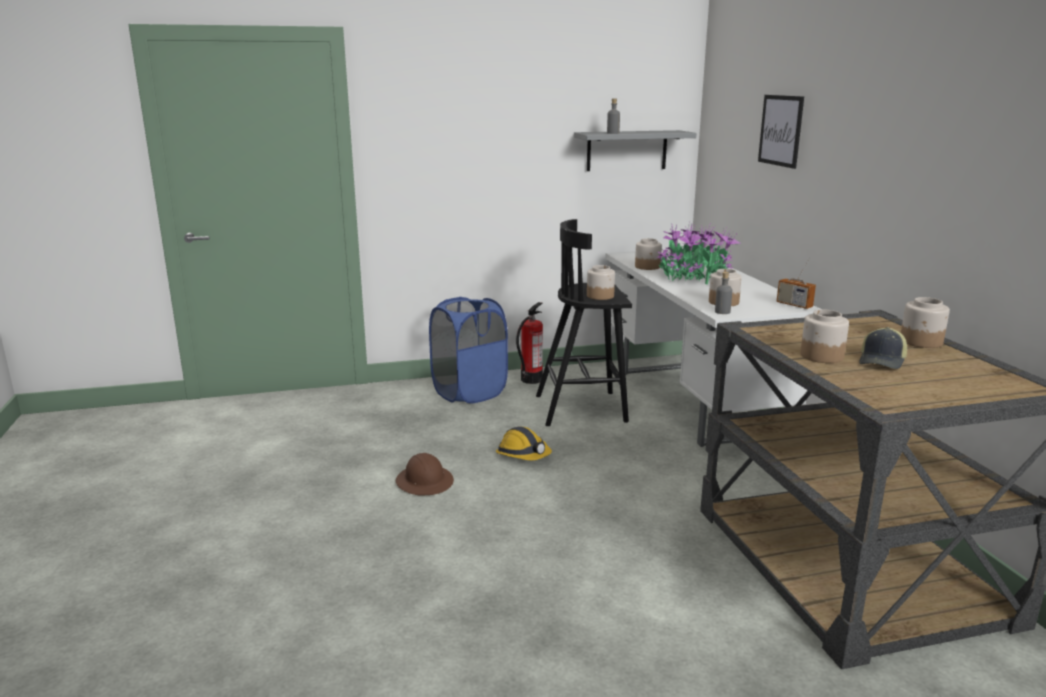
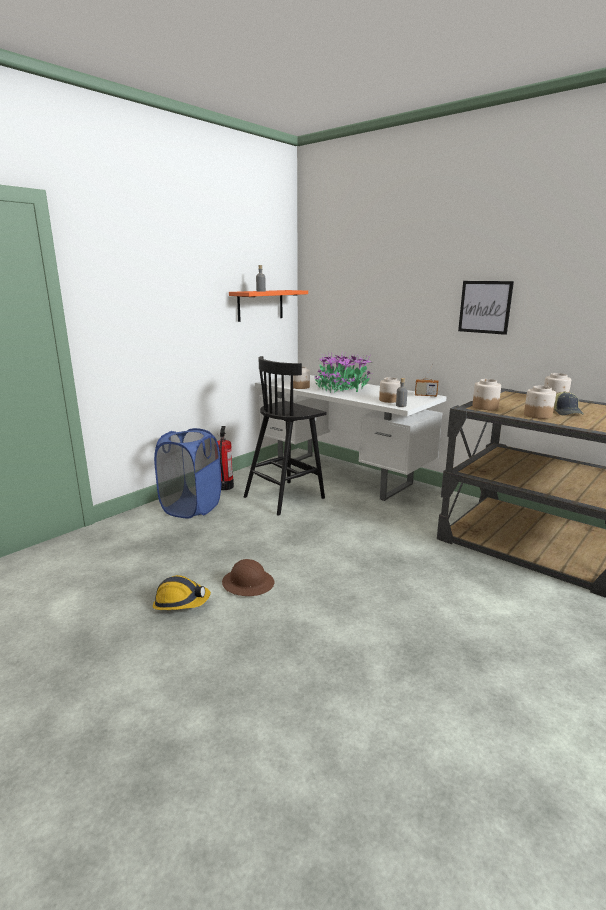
camera: 35 degrees left, 0 degrees up
(523, 455) = (290, 540): hard hat -> hard hat (181, 602)
(600, 296) = (297, 410): jar -> jar (485, 407)
(627, 150) = (260, 305): grey shelf -> orange shelf
(781, 130) = (387, 284): picture -> picture (485, 307)

